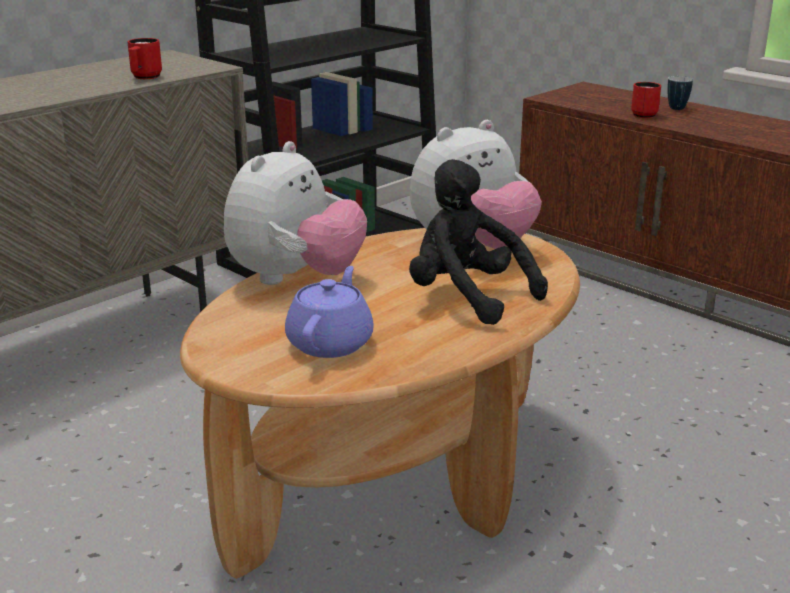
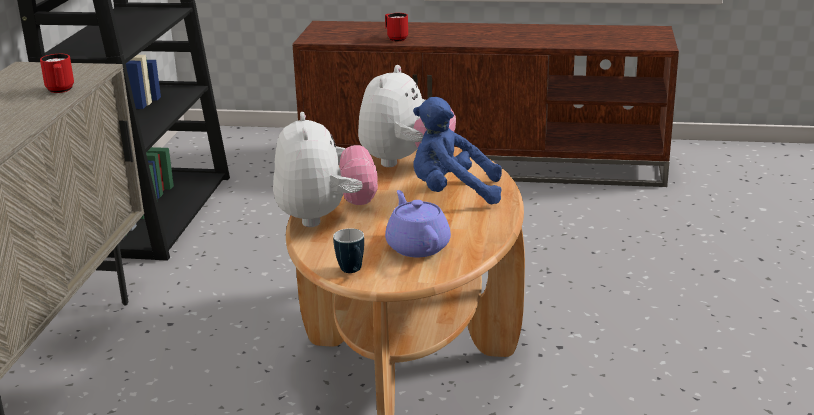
camera: 35 degrees left, 0 degrees up
(467, 297) = (452, 193): black plush toy -> blue plush toy
(677, 109) = (412, 30): mug -> mug (353, 272)

